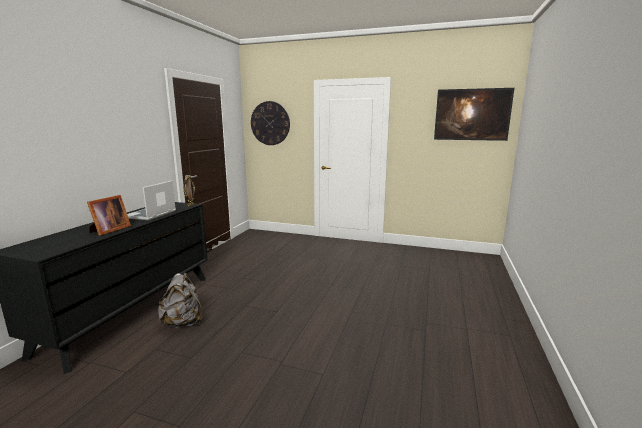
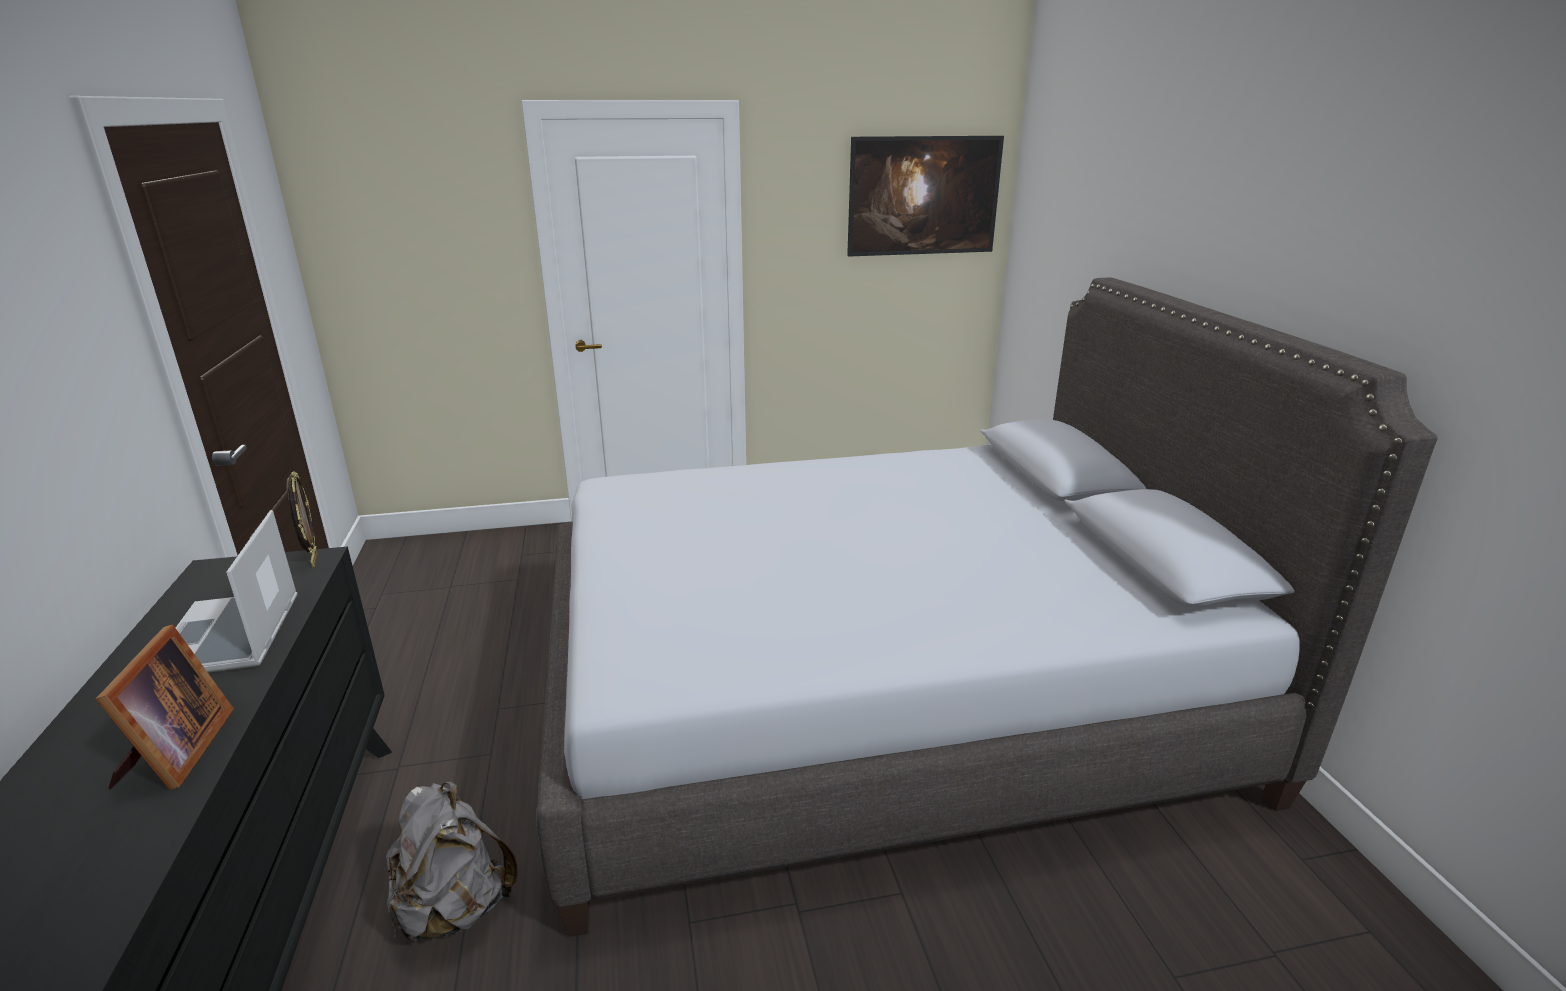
camera: 30 degrees left, 10 degrees up
(270, 123) = (392, 230): wall clock -> none
(376, 312) = (879, 698): none -> grey bed

